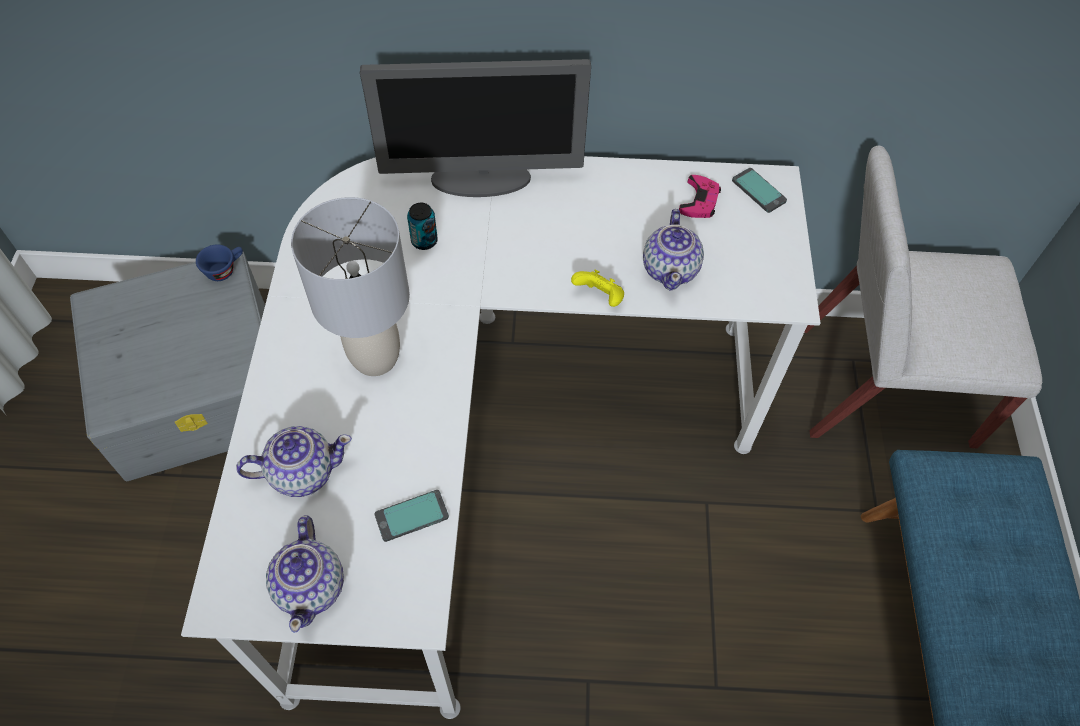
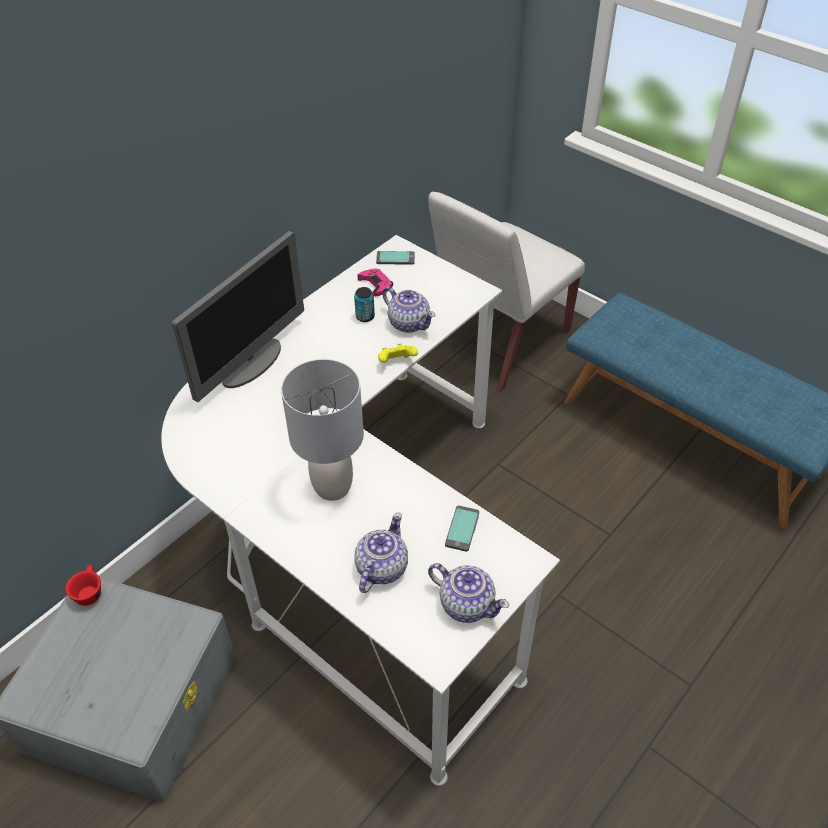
camera: 50 degrees left, 10 degrees down
(225, 269) = (89, 592): blue cup -> red cup
(424, 241) = (269, 416): can -> can (365, 317)

